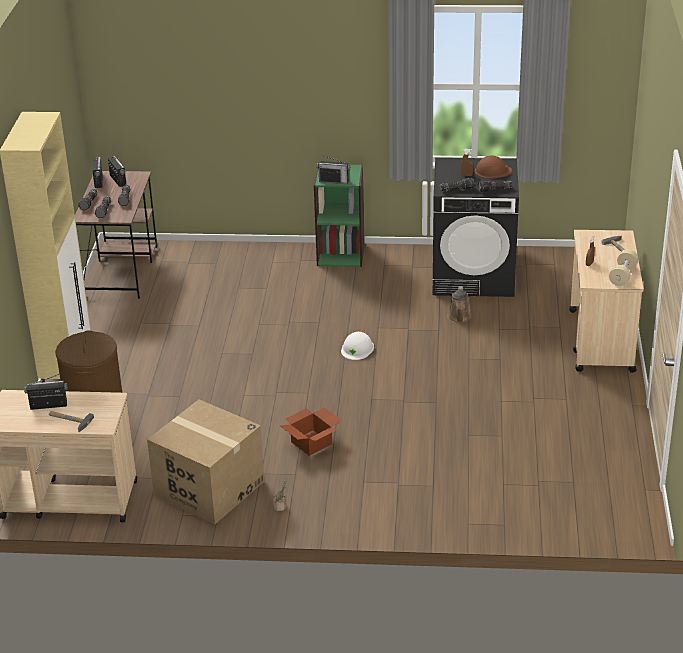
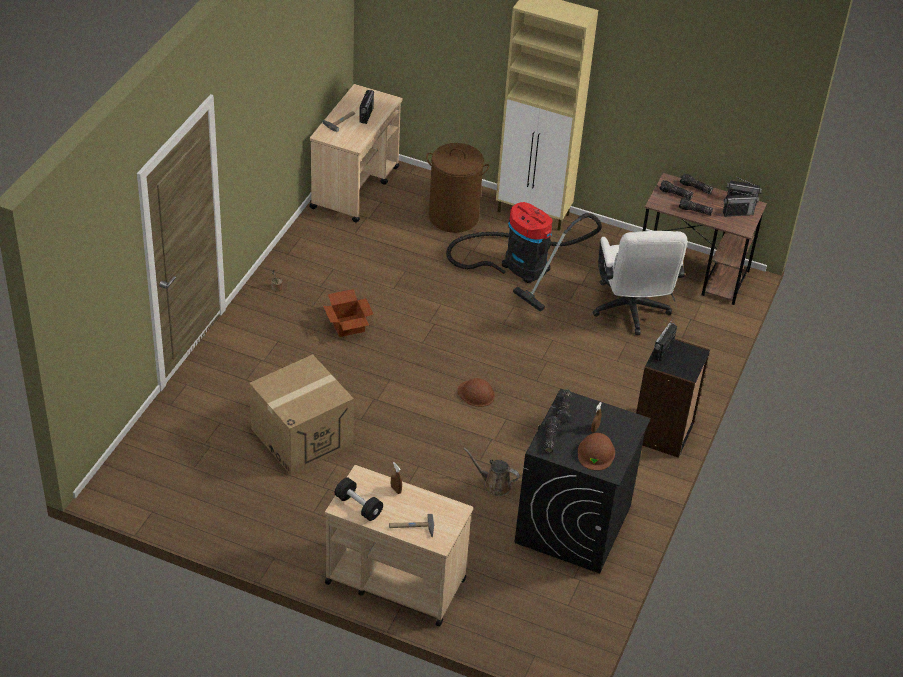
camera: 105 degrees right, 10 degrees up
(157, 361) = (520, 265): none -> vacuum cleaner
(195, 292) = (631, 312): none -> white office chair
(208, 488) = (324, 256): cardboard box -> cardboard box (302, 436)
(341, 254) = (663, 432): green bookcase -> black bookcase
(357, 348) = (476, 393): white hard hat -> brown hard hat
(622, 275) = (358, 506): beige dumbbell -> black dumbbell

